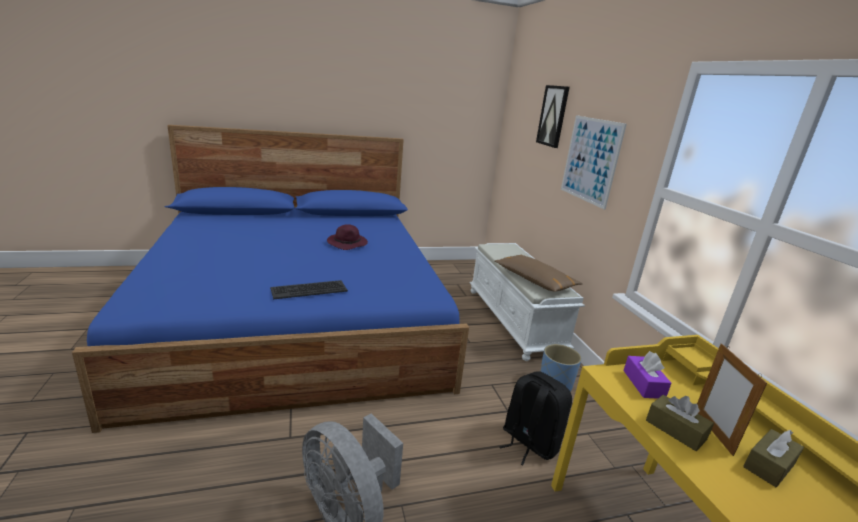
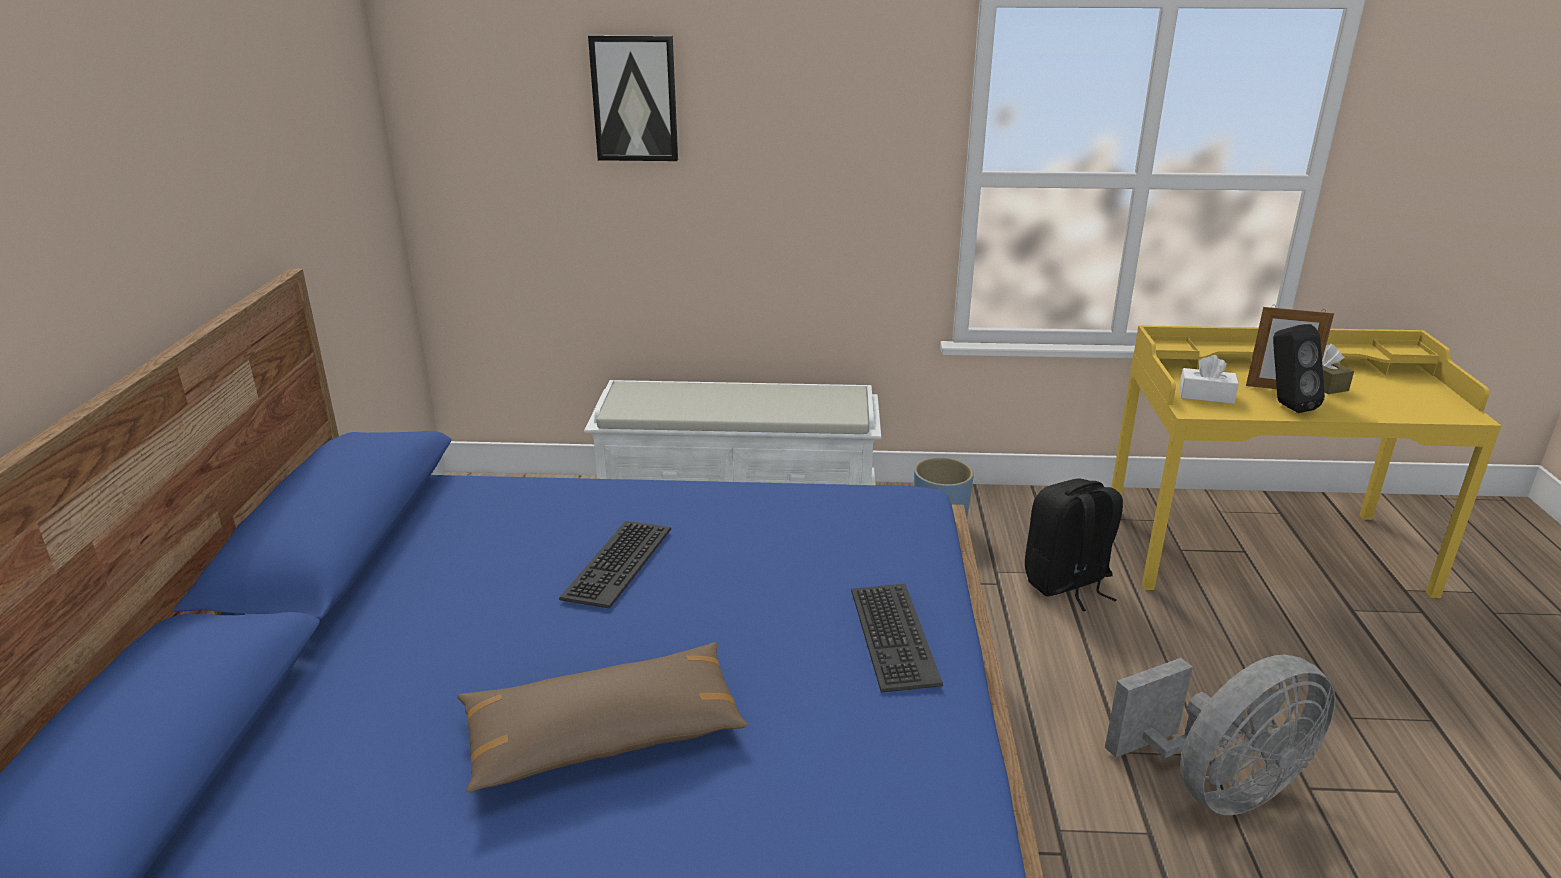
camera: 70 degrees left, 5 degrees up
(348, 244) = (617, 563): purple hat -> keyboard
(534, 280) = (799, 405): brown pillow -> brown pillow (604, 735)
(590, 160) = (794, 164): picture -> none
(643, 384) = (1206, 395): purple tissue box -> white tissue box
(675, 430) = (1285, 405): brown tissue box -> black speaker

